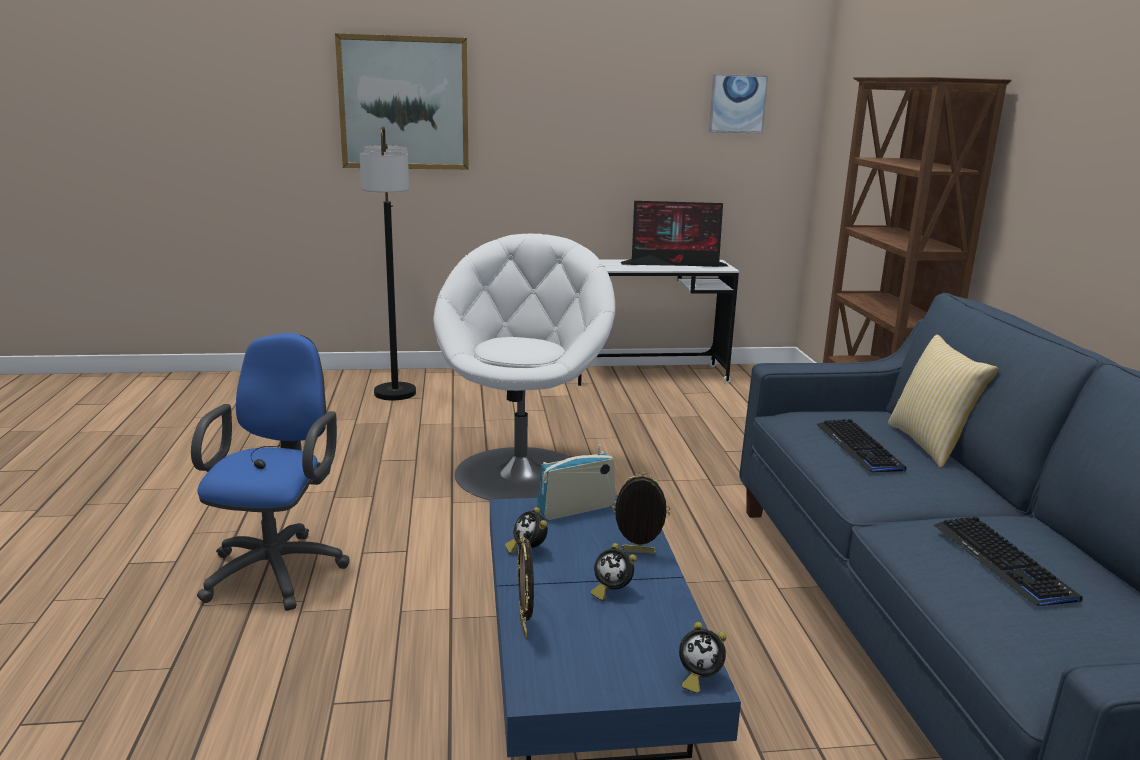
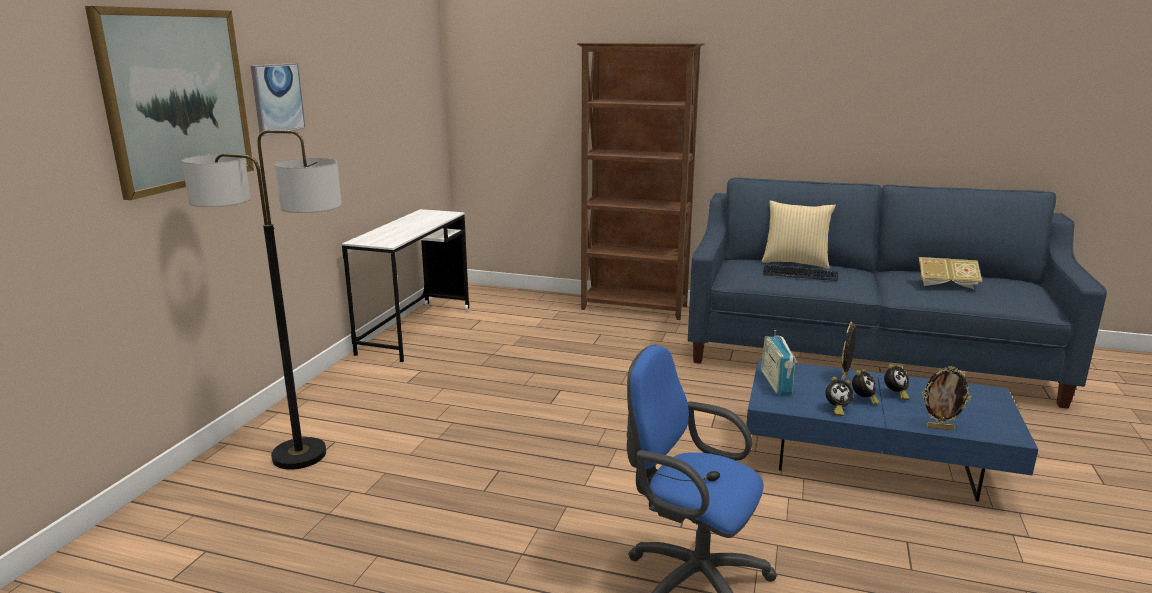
camera: 65 degrees left, 0 degrees up
(522, 473) = (571, 424): white armchair -> none
(676, 264) = (417, 221): monitor -> none
(698, 678) = (988, 392): alarm clock -> alarm clock (863, 400)
(737, 104) = (407, 68): picture -> picture (277, 98)
(1002, 562) = (946, 284): keyboard -> book

